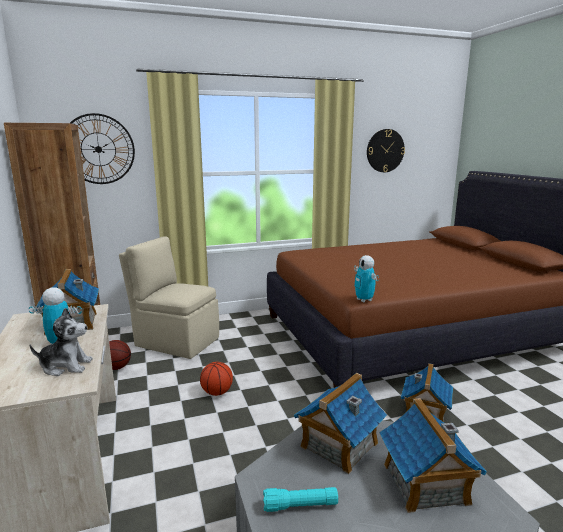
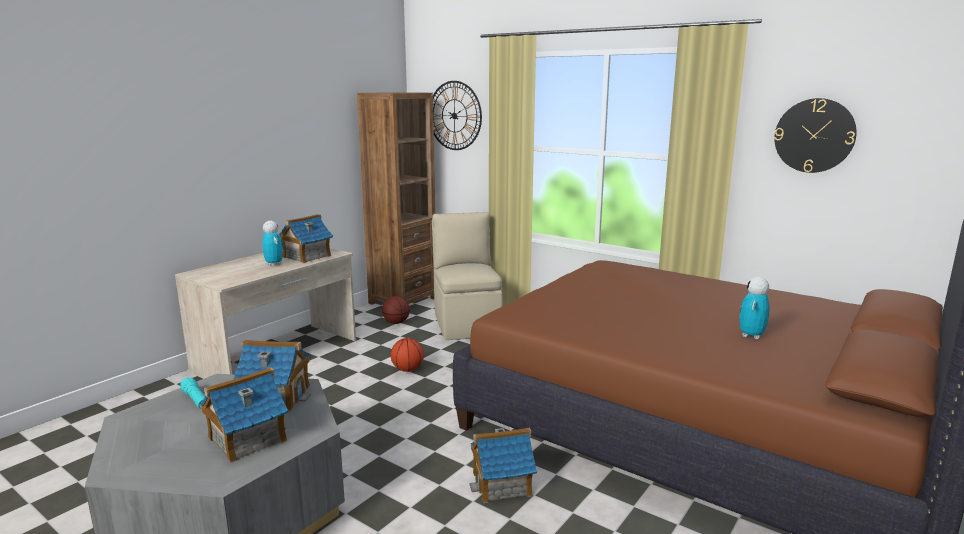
camera: 55 degrees right, 0 degrees up
(66, 366) = (245, 274): plush toy -> none
(364, 300) = (496, 319): toy robot -> toy robot (751, 336)

